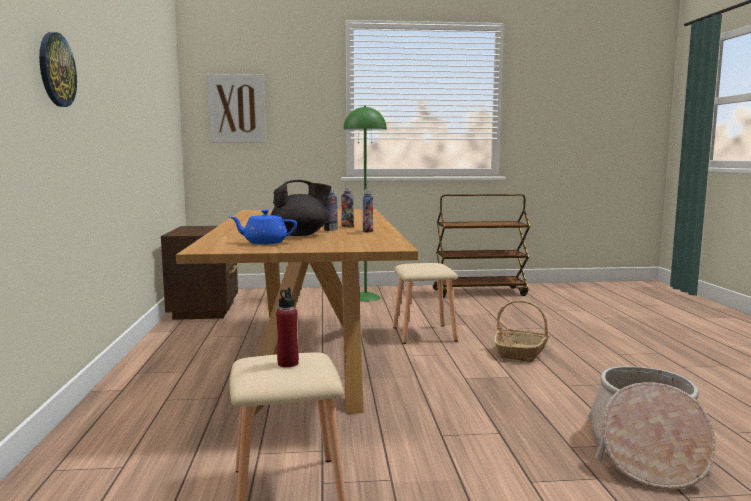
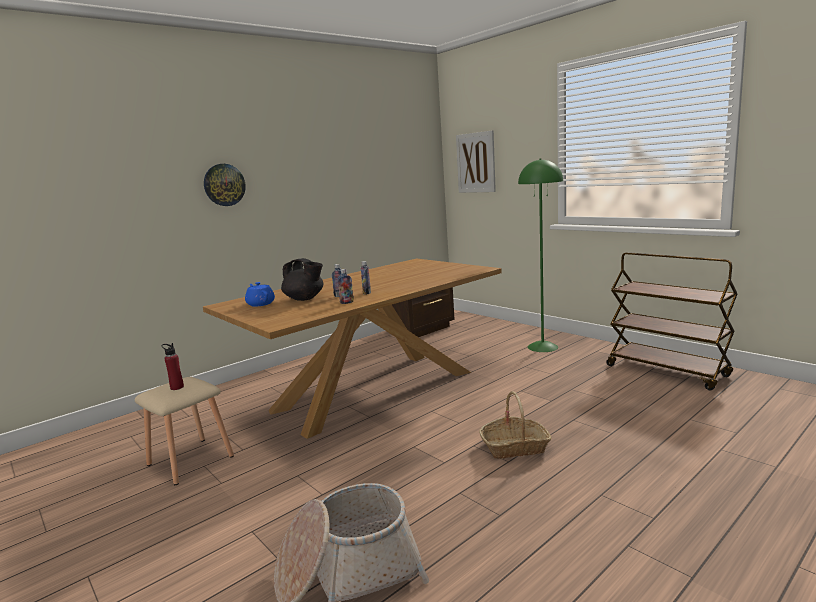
camera: 55 degrees right, 5 degrees up
(425, 334) = (491, 398): beige stool -> none

